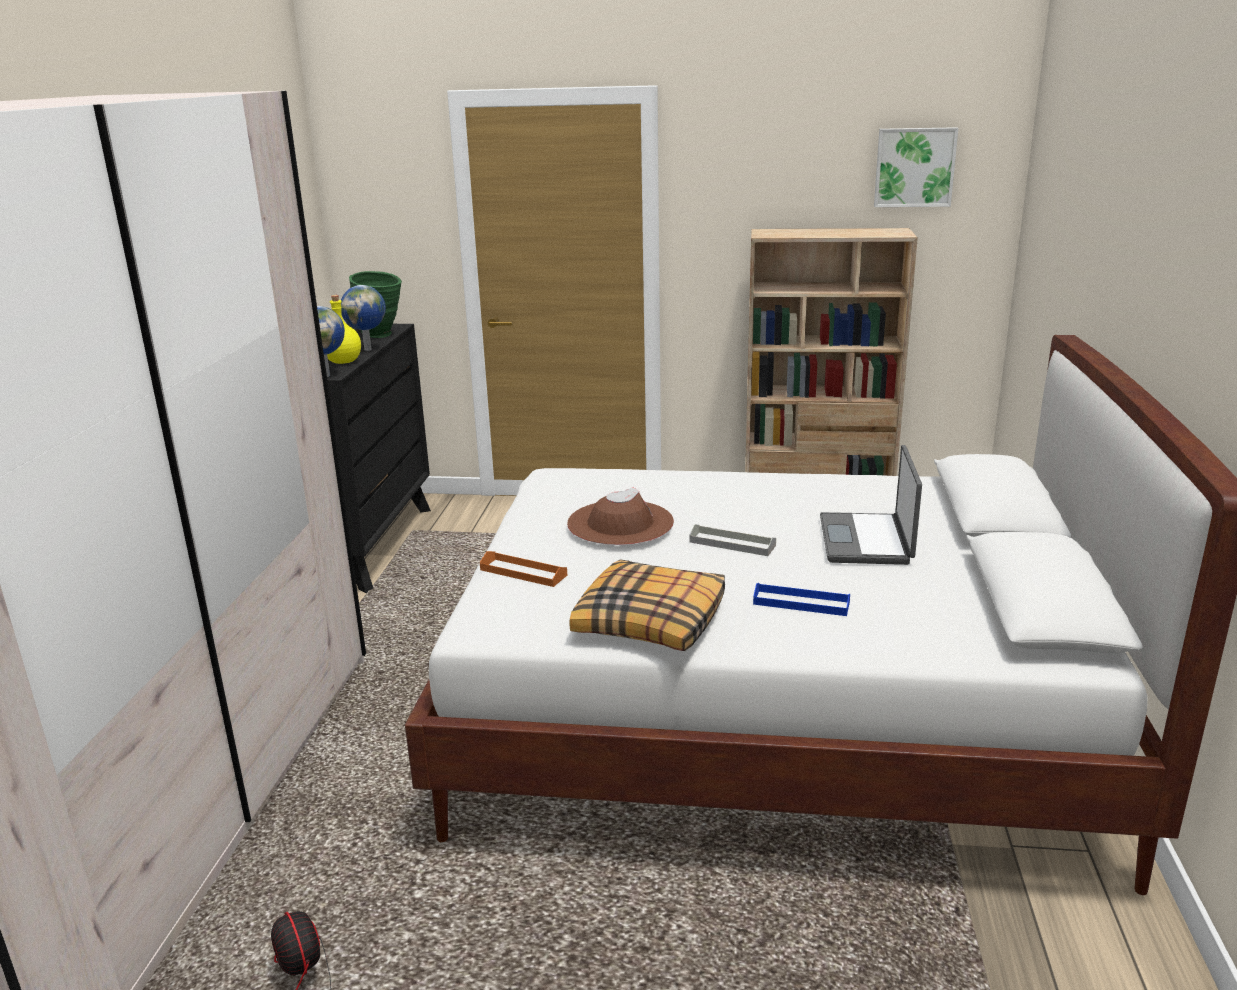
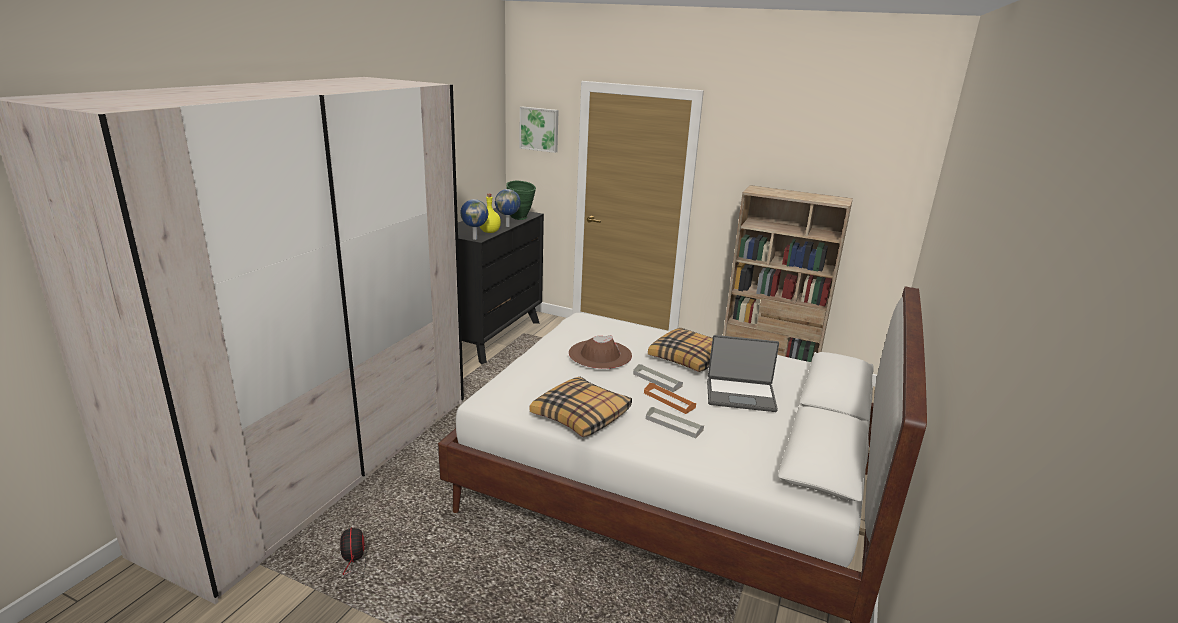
camera: 15 degrees right, 0 degrees up
(523, 572) = (529, 372): orange tray -> orange tray (669, 400)
(756, 503) = (688, 358): none -> pillow
(801, 603) = (674, 424): blue tray -> grey tray
(867, 540) = (740, 395): laptop -> laptop turned 105 degrees counterclockwise
(914, 167) = (861, 159): picture -> picture (539, 129)

